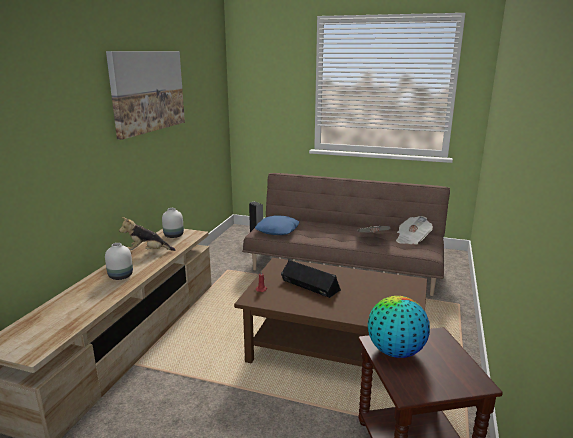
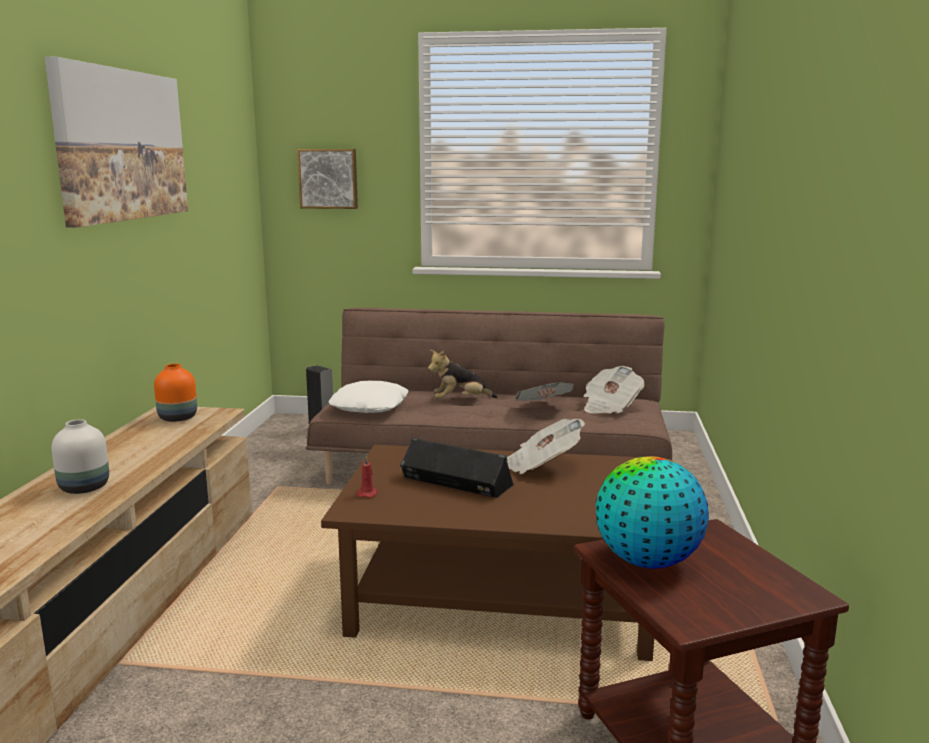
camera: 10 degrees left, 5 degrees down
(147, 252) = (131, 446): plush toy -> plush toy (460, 401)
(173, 235) = (177, 418): white vase -> orange vase
(265, 98) = (328, 178): none -> picture
(278, 230) = (370, 406): blue pillow -> white pillow
(359, 279) = (541, 466): none -> newspaper

